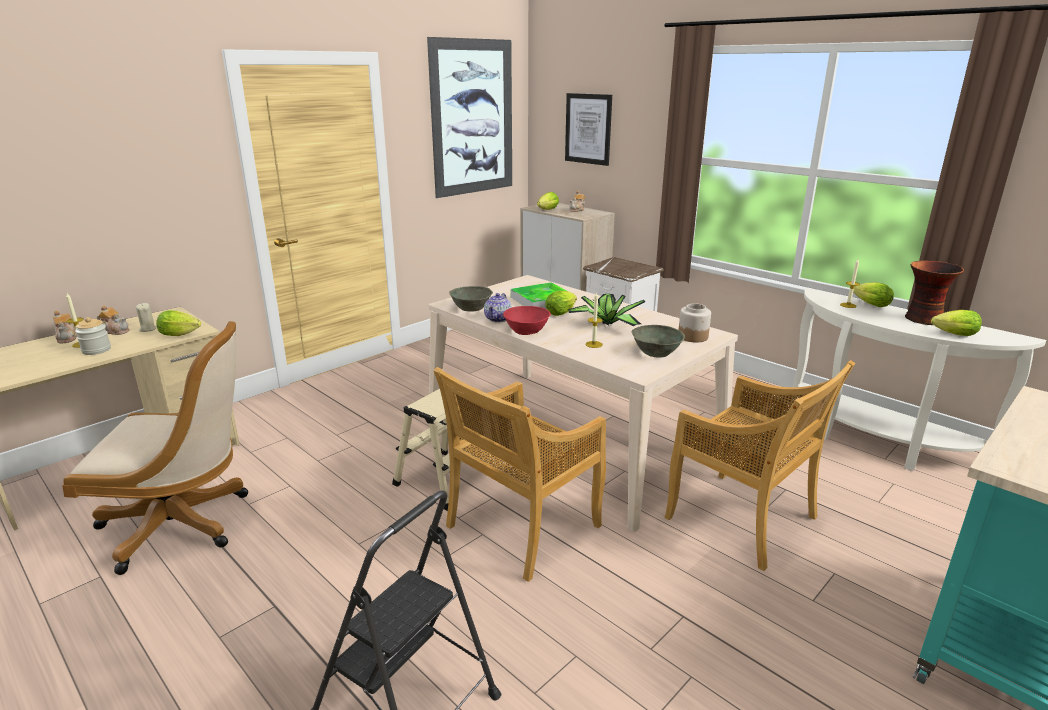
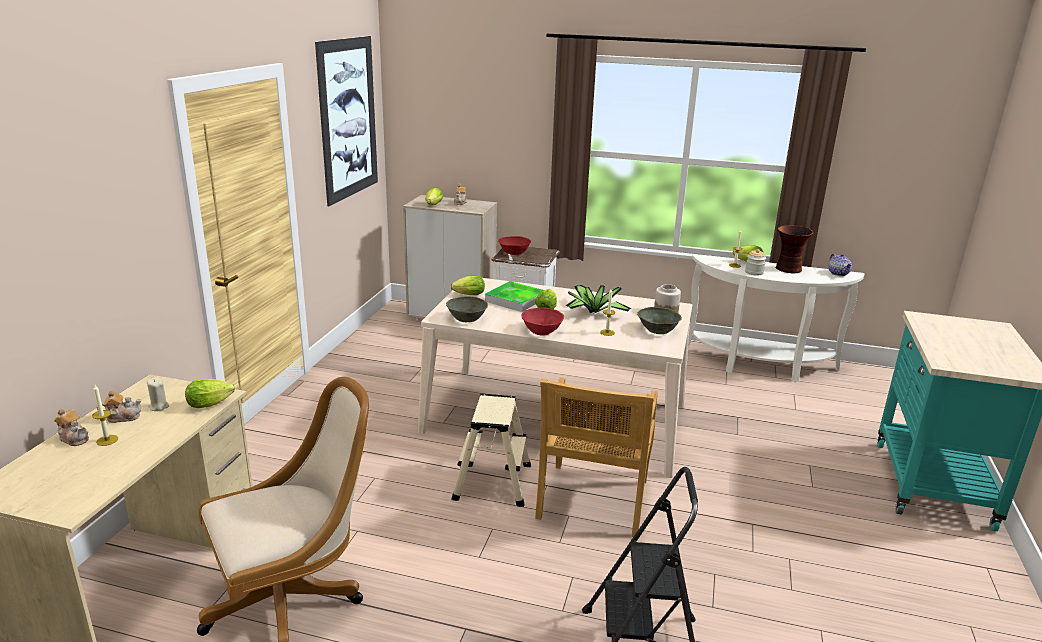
camera: 30 degrees left, 0 degrees up
(96, 350) = (139, 442): jar -> jar (754, 272)
(498, 319) = (504, 324): teapot -> teapot (838, 273)
(588, 129) = (460, 123): picture -> none
(612, 264) = (514, 252): none -> red bowl
(743, 519) = (730, 446): beige chair -> none
(952, 334) = (815, 278): lettuce -> lettuce (467, 295)

